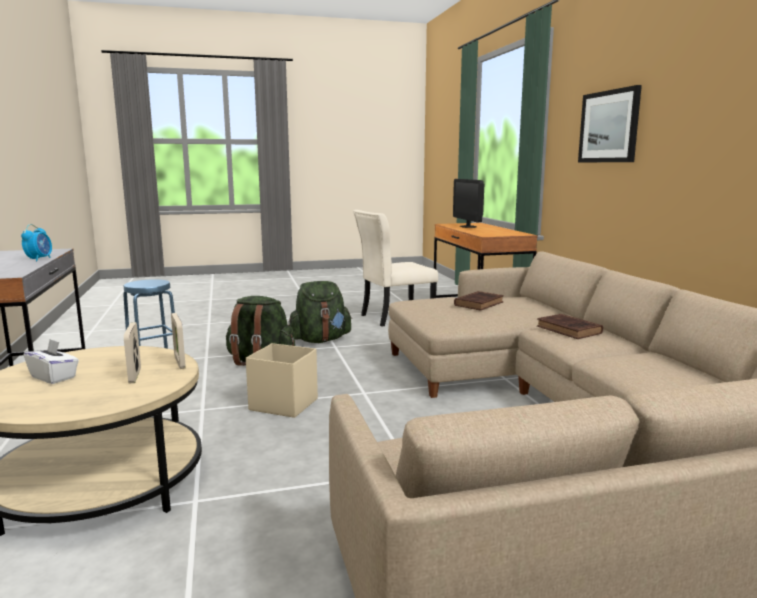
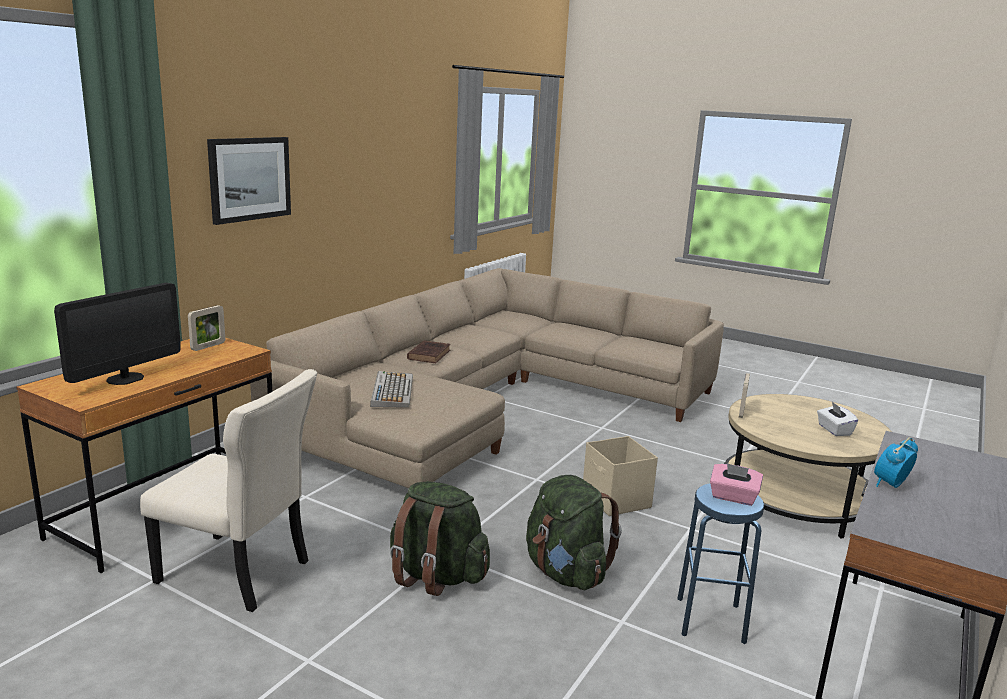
camera: 135 degrees left, 5 degrees up
(135, 375) = (777, 412): picture frame -> picture frame (208, 346)
(144, 283) = (733, 497): none -> pink tissue box
(479, 303) = (392, 391): brown book -> keyboard

